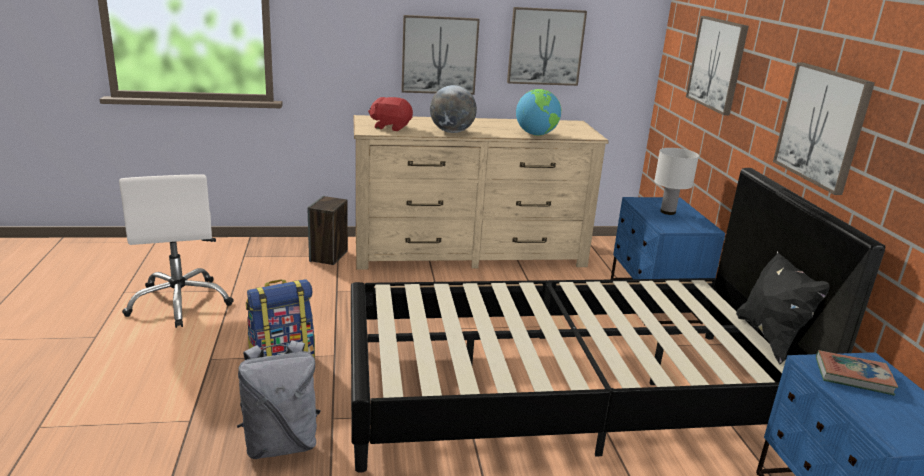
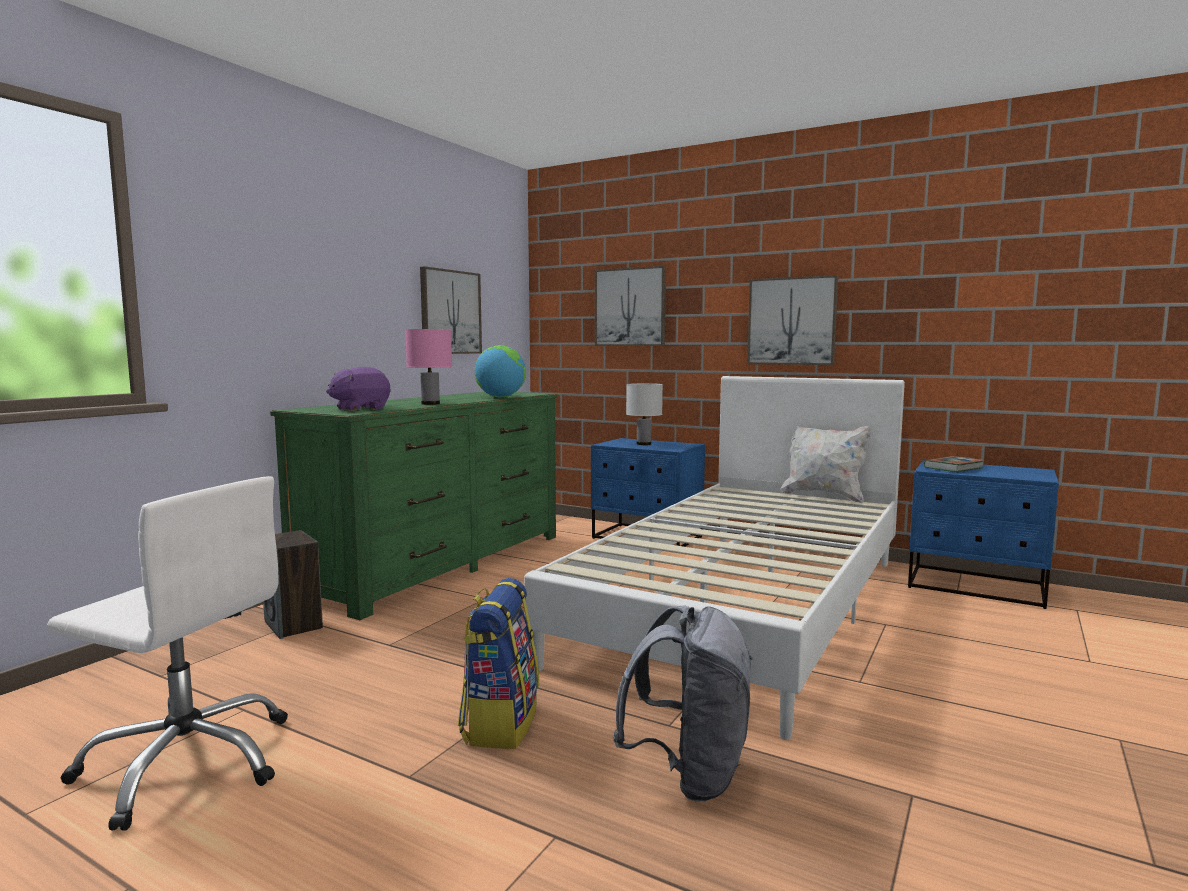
camera: 50 degrees left, 15 degrees down
(391, 127) = (360, 409): red plush toy -> purple plush toy
(439, 55) = (357, 323): picture -> none
(451, 132) = (430, 404): globe -> pink table lamp
(469, 253) = (440, 564): beige dresser -> green dresser
(566, 392) = (745, 606): black bed -> white bed
(770, 338) = (823, 496): black pillow -> white pillow

